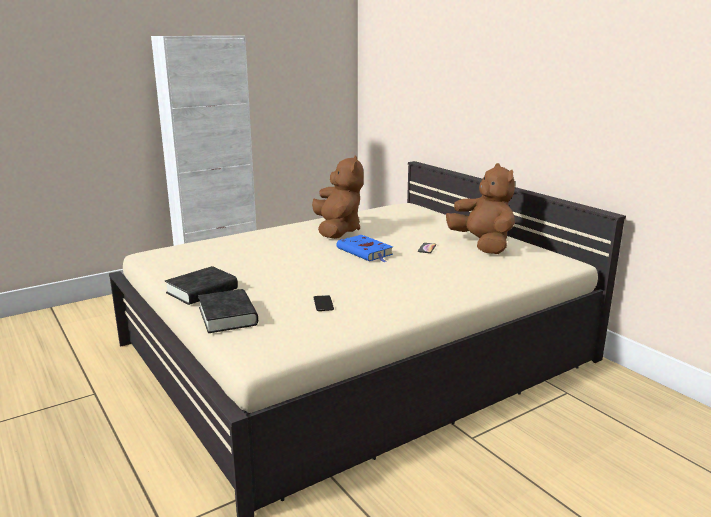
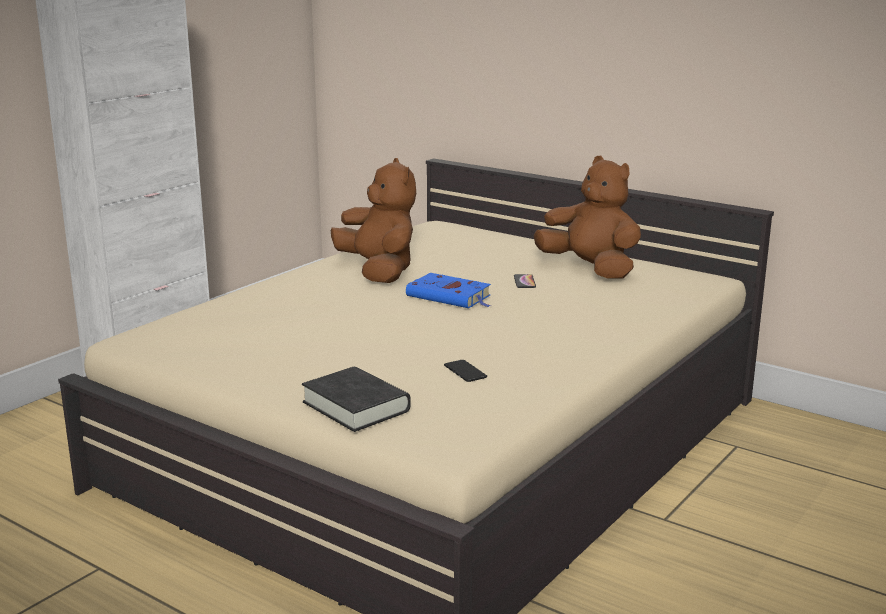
camera: 20 degrees left, 0 degrees up
(202, 291) = (279, 379): black book -> none

